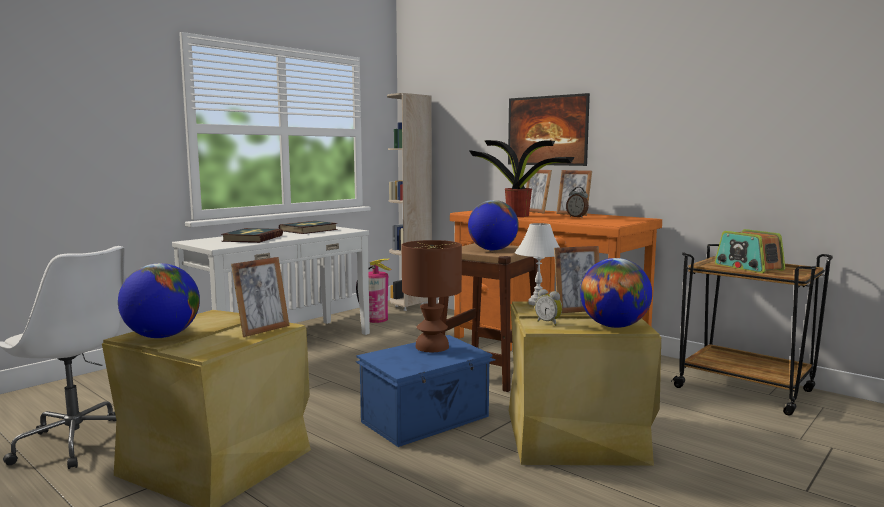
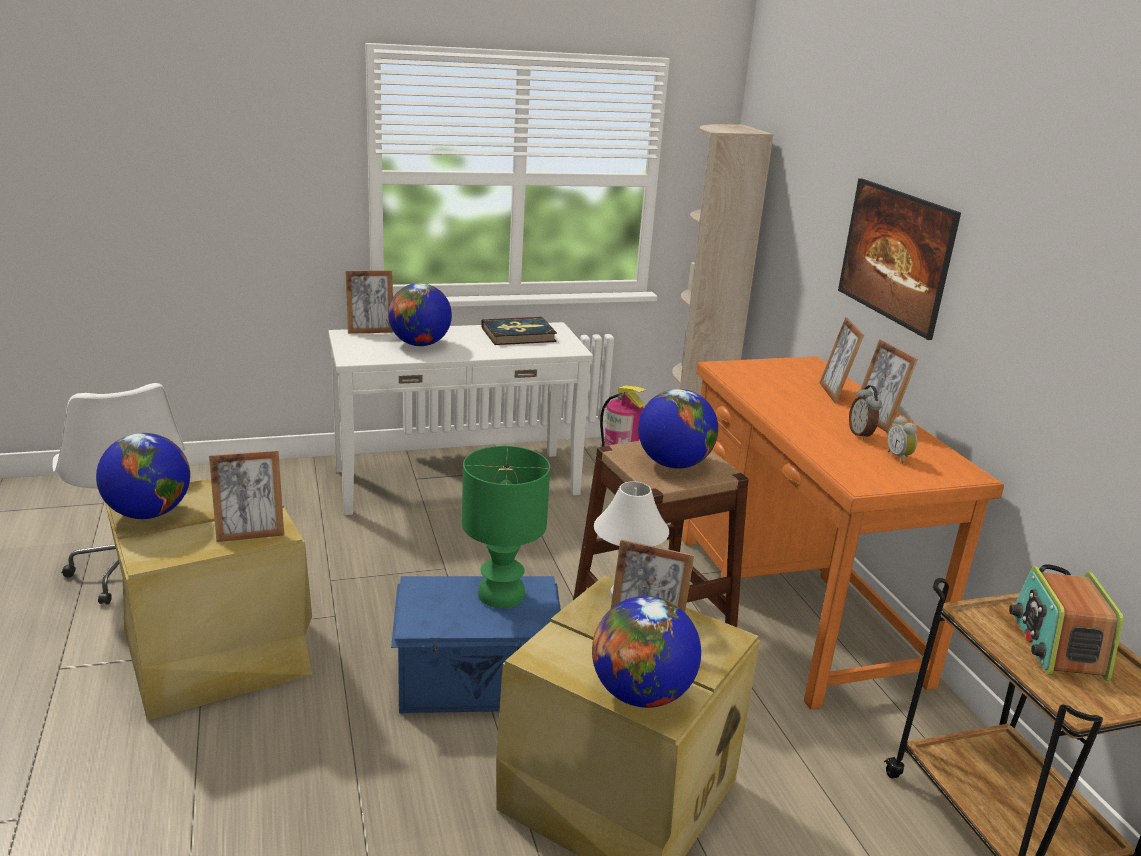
camera: 30 degrees right, 15 degrees up
(205, 238) = (370, 331): none -> picture frame
(252, 238) = (420, 344): book -> globe
(431, 347) = (501, 593): brown table lamp -> green table lamp
(519, 216) = (775, 404): potted plant -> none
(549, 323) = (568, 649): alarm clock -> alarm clock (899, 457)

